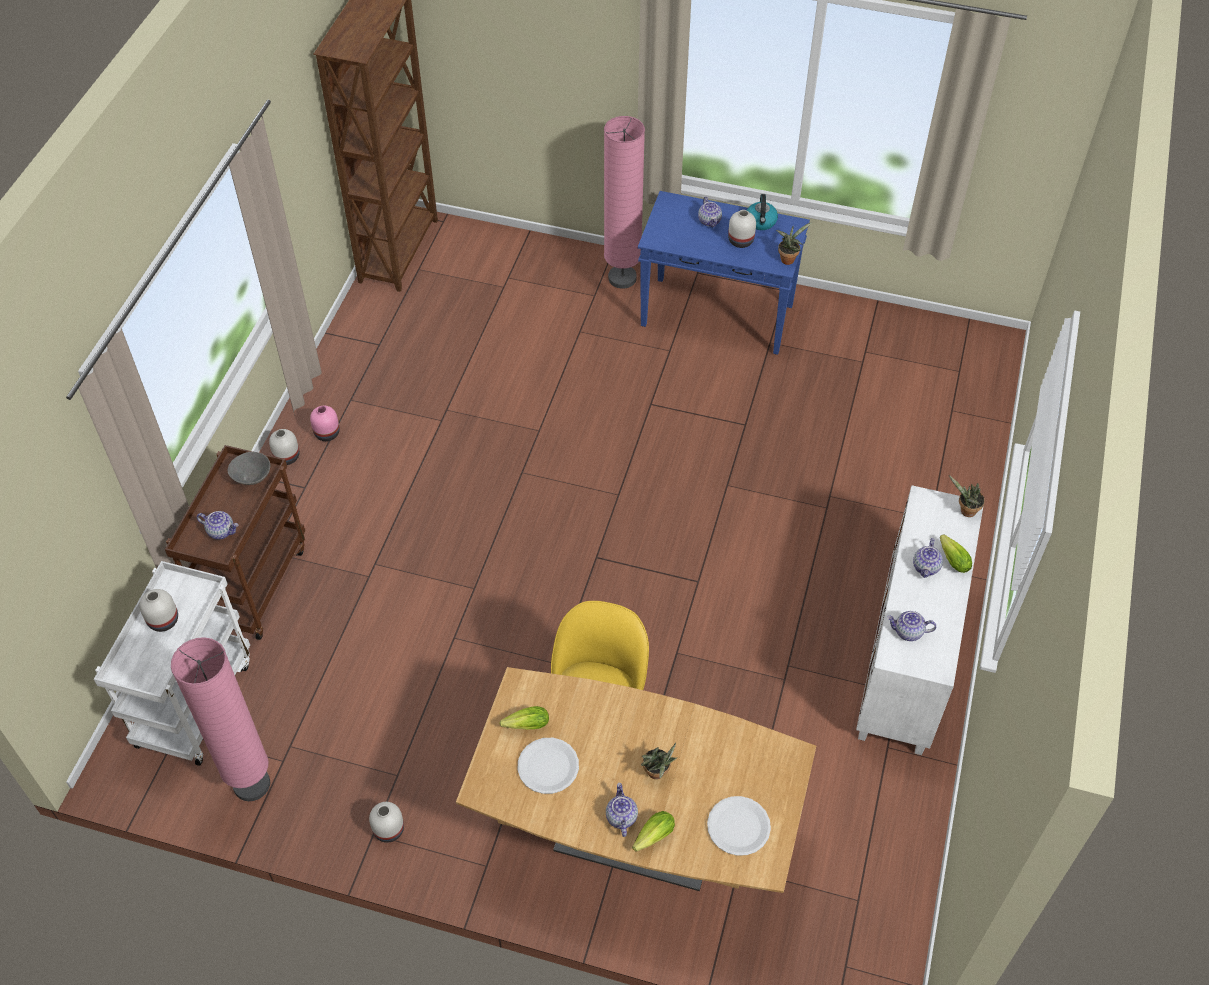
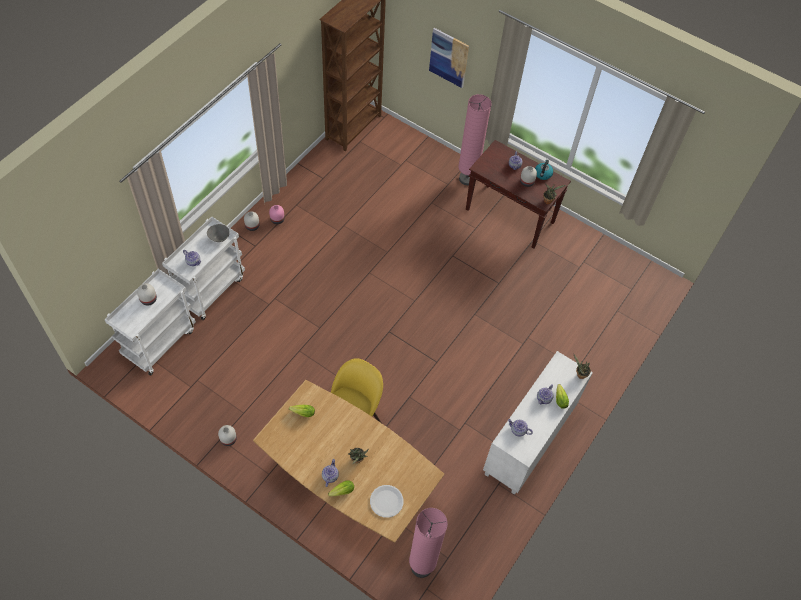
camera: 15 degrees right, 5 degrees up
(251, 784) = (171, 393): pink floor lamp -> pink floor lamp (421, 567)
(253, 583) = (210, 289): brown cart -> white cart
(545, 72) = (449, 57): none -> picture
(548, 767) = (305, 438): white plate -> none
(718, 316) = (510, 216): blue console table -> brown console table

